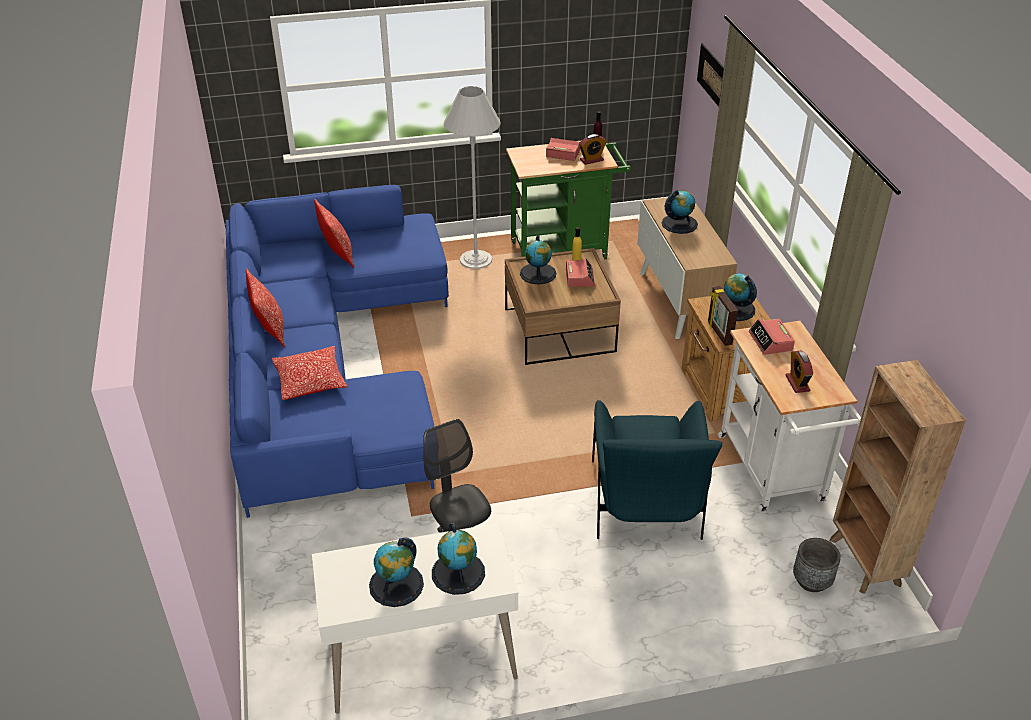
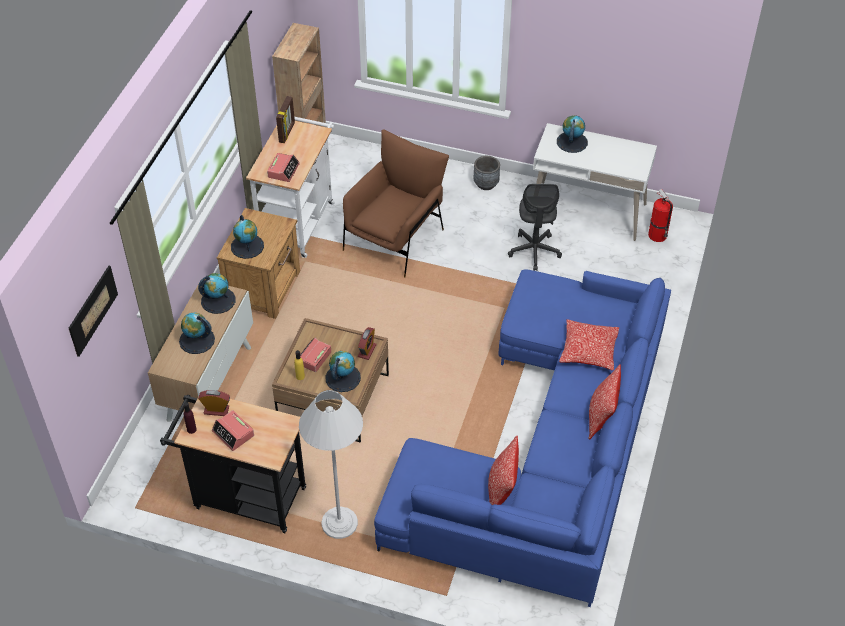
camera: 150 degrees left, 10 degrees up
(296, 663) = (658, 236): none -> fire extinguisher
(396, 585) = (607, 149): globe -> globe (218, 300)
(565, 249) = (244, 497): green cart -> black cart
(645, 503) = (395, 237): blue armchair -> brown armchair
(719, 333) = (281, 232): picture frame -> picture frame (287, 132)
(797, 383) = (301, 139): alarm clock -> alarm clock (367, 351)
(811, 581) = (345, 161): grey planter -> grey planter (486, 184)

